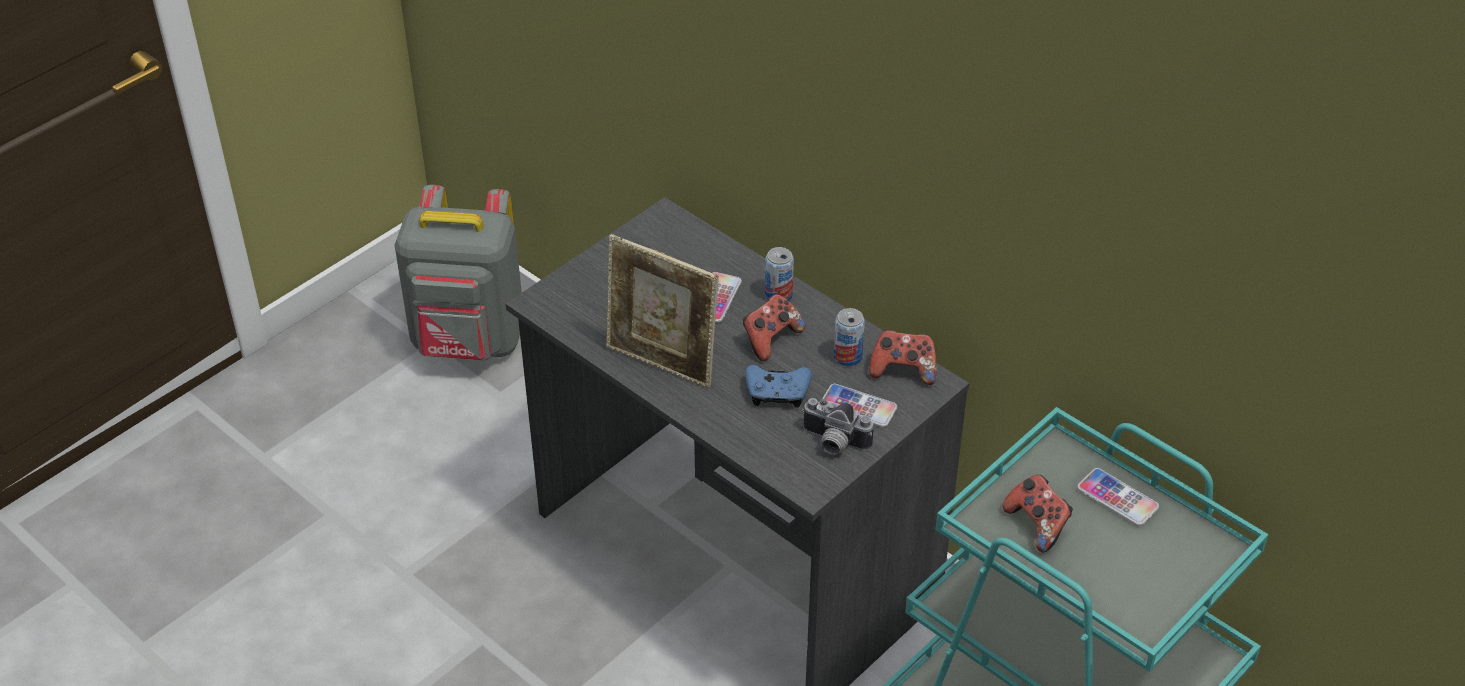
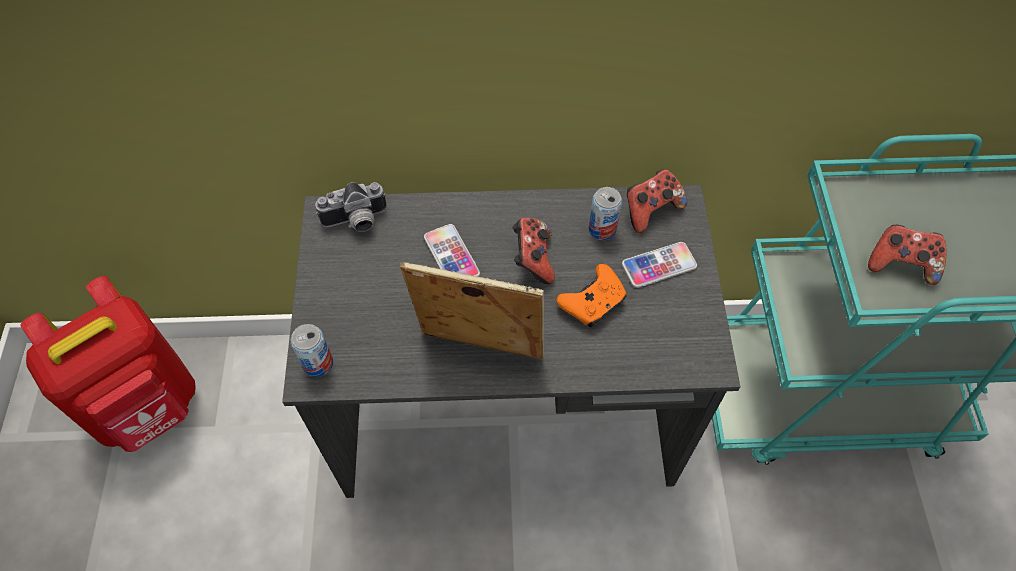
camera: 45 degrees left, 15 degrees up
(469, 342) = (148, 406): grey backpack -> red backpack
(662, 364) = (479, 349): picture frame -> picture frame turned 150 degrees counterclockwise
(777, 393) = (593, 302): blue game controller -> orange game controller
(778, 295) = (493, 216): can -> can (318, 363)
(833, 443) = (680, 312): camera -> camera (356, 222)
(1117, 498) = (914, 200): phone -> none

